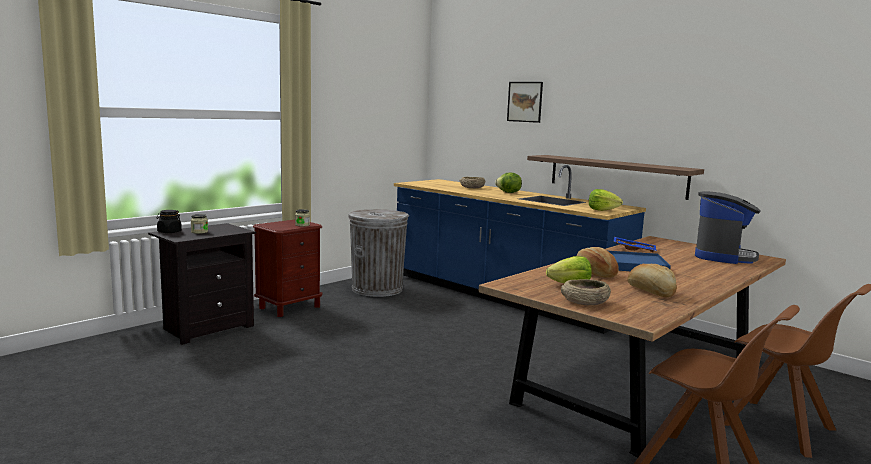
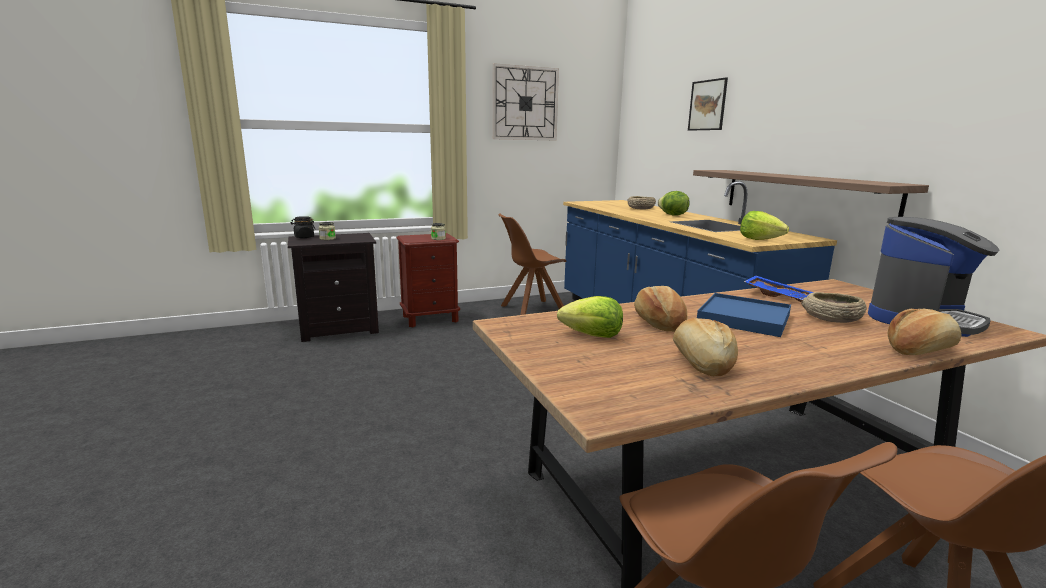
camera: 25 degrees right, 5 degrees up
(355, 91) = (525, 103): none -> wall clock
(377, 289) = (531, 310): grey trash can -> brown chair
(585, 302) = (567, 365): beige bowl -> beige bowl (831, 318)
(740, 272) = (920, 350): none -> bread

